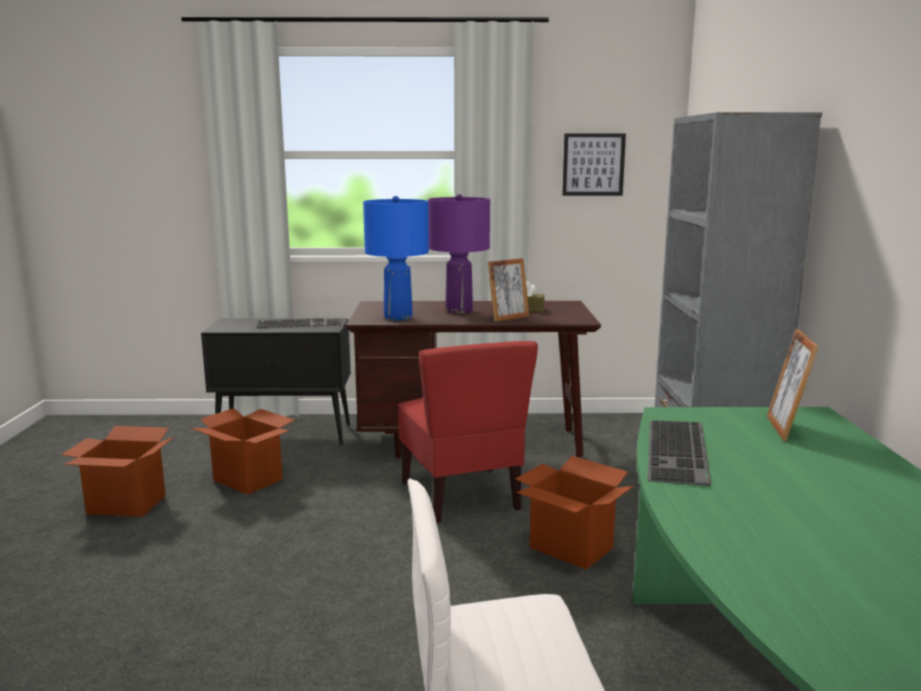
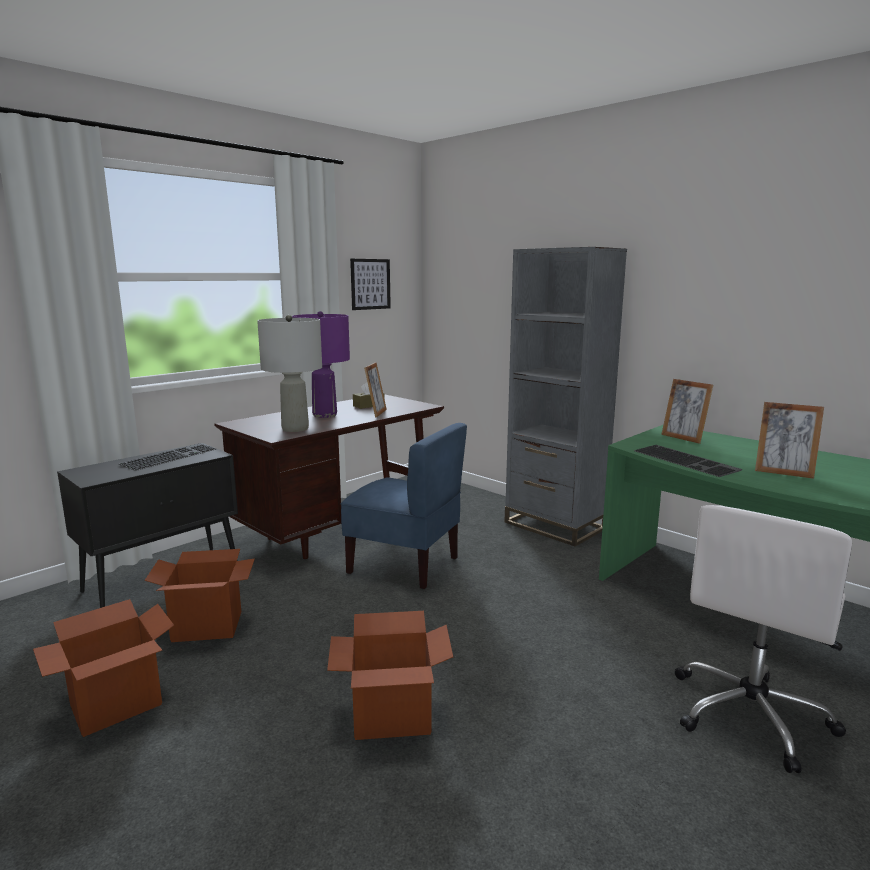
camera: 45 degrees left, 0 degrees up
(398, 317) = (296, 428): blue table lamp -> grey table lamp
(462, 496) = (404, 565): red chair -> blue chair
(570, 548) = (522, 567): cardboard box -> cardboard box (391, 716)
(772, 511) = (783, 472): none -> picture frame

